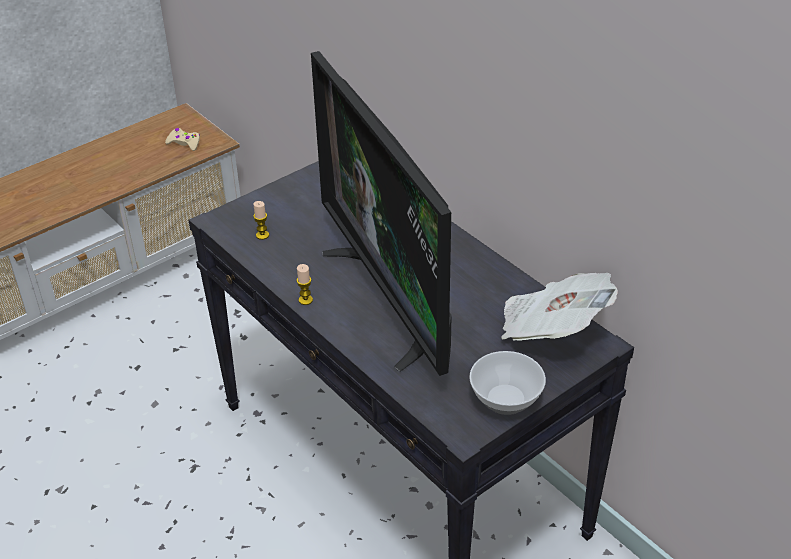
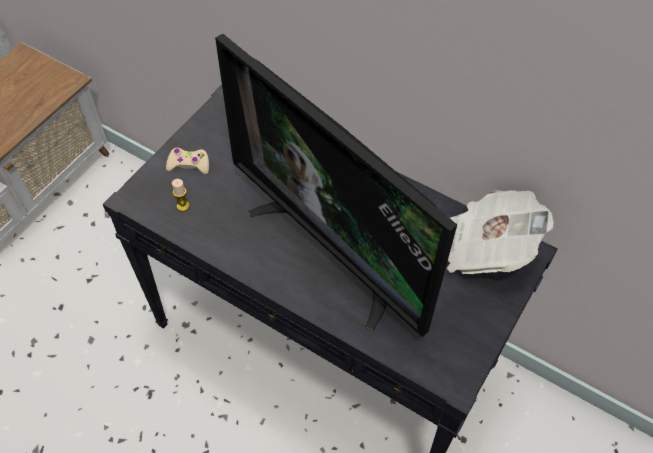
camera: 20 degrees left, 15 degrees up
(184, 143) = (38, 88): beige game controller -> beige game controller (189, 164)
(305, 300) = (254, 271): candle -> none
(507, 399) = (477, 334): bowl -> none

